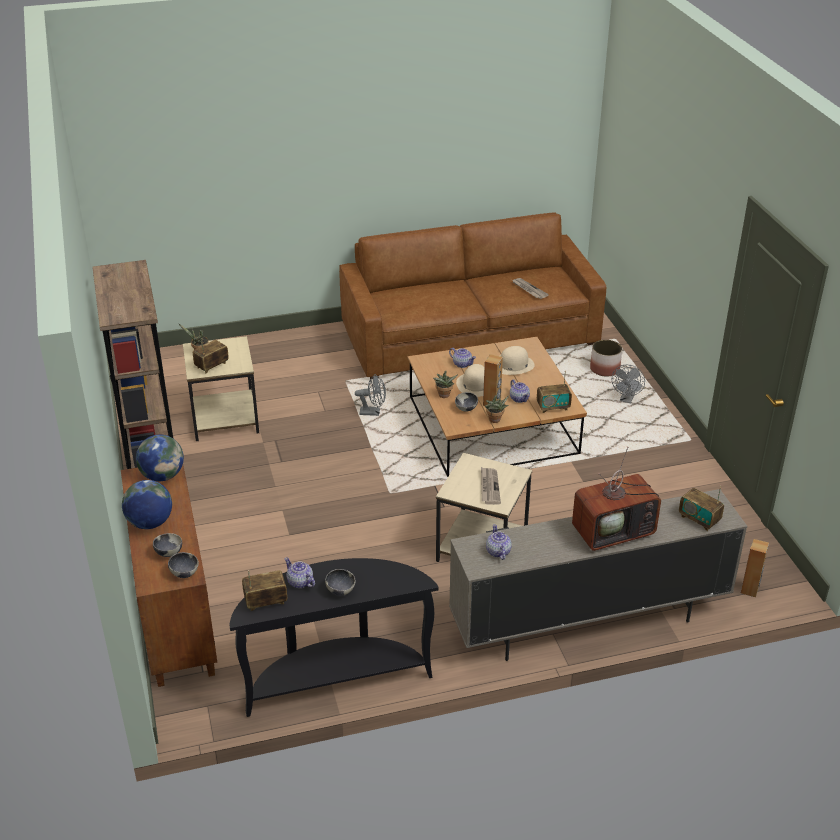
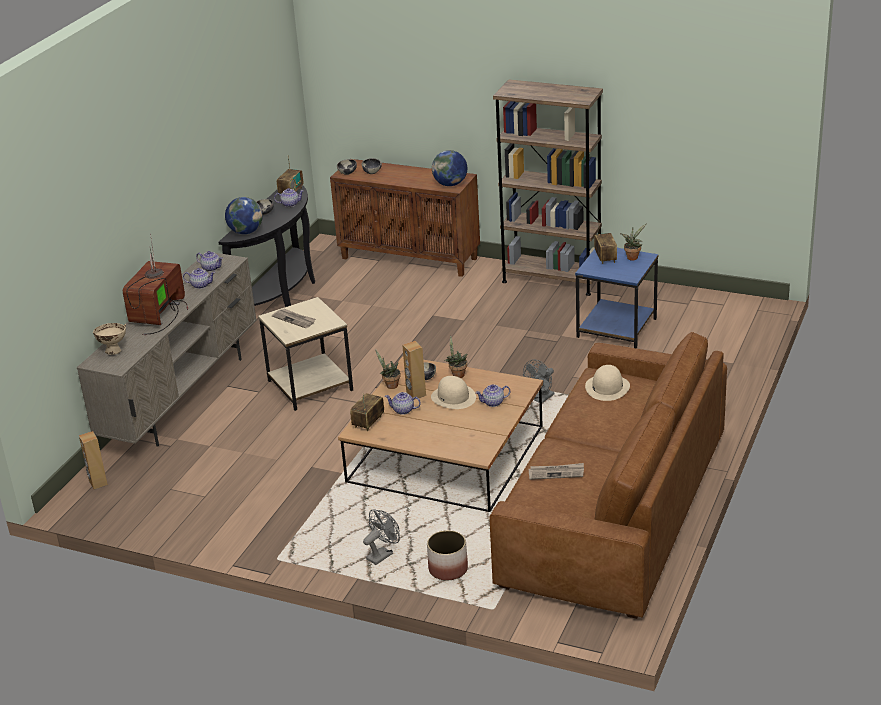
camera: 130 degrees right, 5 degrees down
(150, 523) = (408, 172): globe -> globe (246, 232)
(223, 418) = (617, 327): beige side table -> blue side table
(513, 365) = (457, 430): beige hat -> beige hat (607, 387)
(536, 537) = (200, 285): none -> teapot
(626, 399) = (382, 554): grey fan -> grey fan turned 75 degrees clockwise
(699, 519) = (113, 351): radio -> beige bowl

